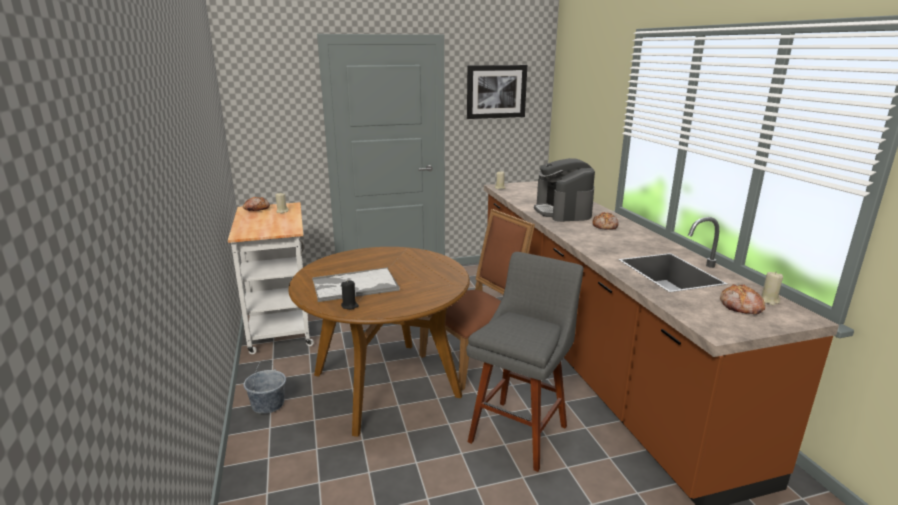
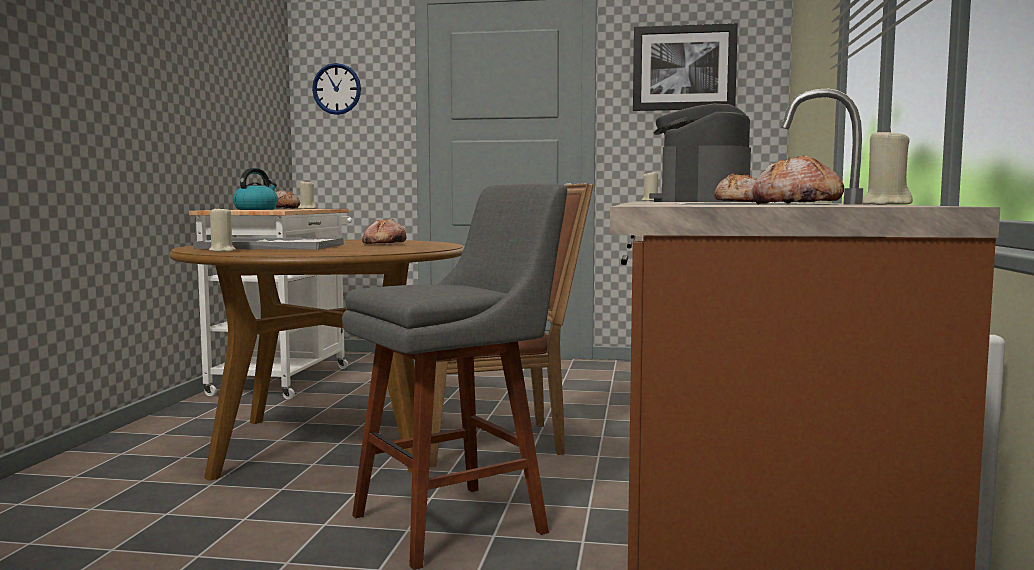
camera: 25 degrees right, 15 degrees down
(261, 106) = (336, 89): none -> wall clock
(263, 225) = (256, 209): none -> kettle
(268, 404) = (153, 435): grey bucket -> none
(349, 306) = (222, 251): black candle -> beige candle
(406, 264) = (383, 244): none -> bread

